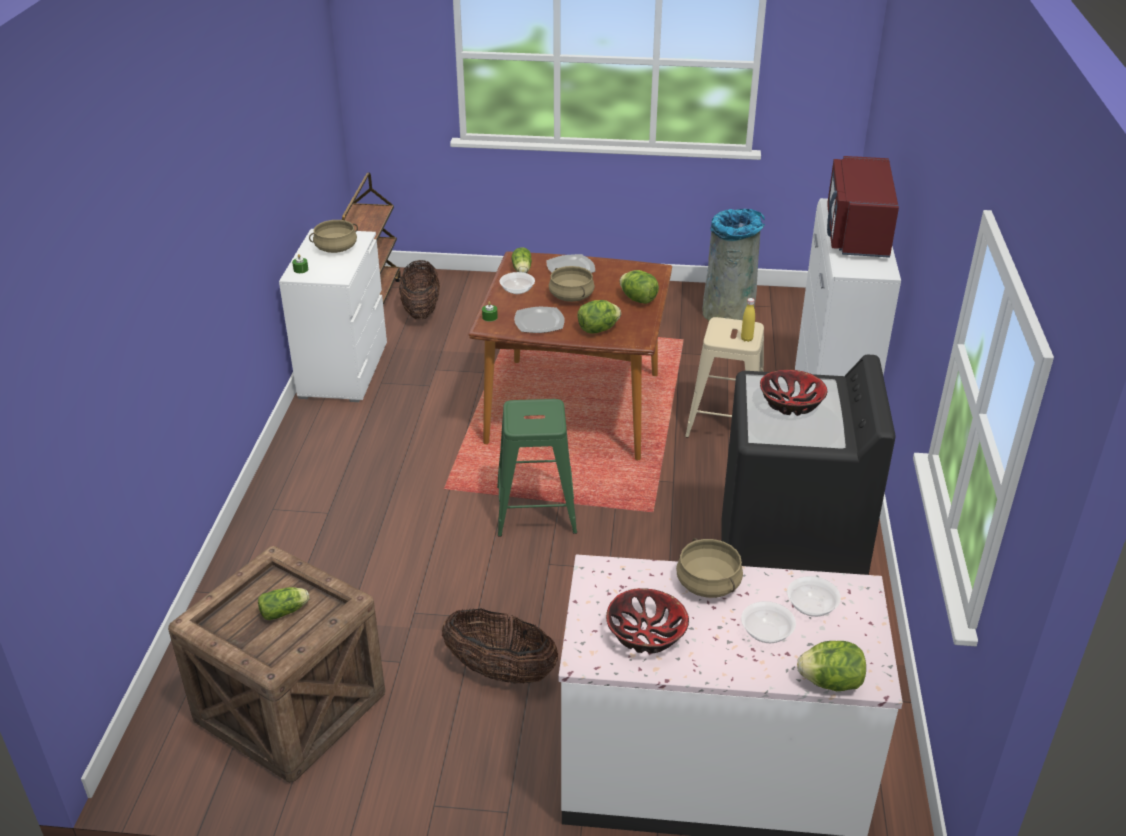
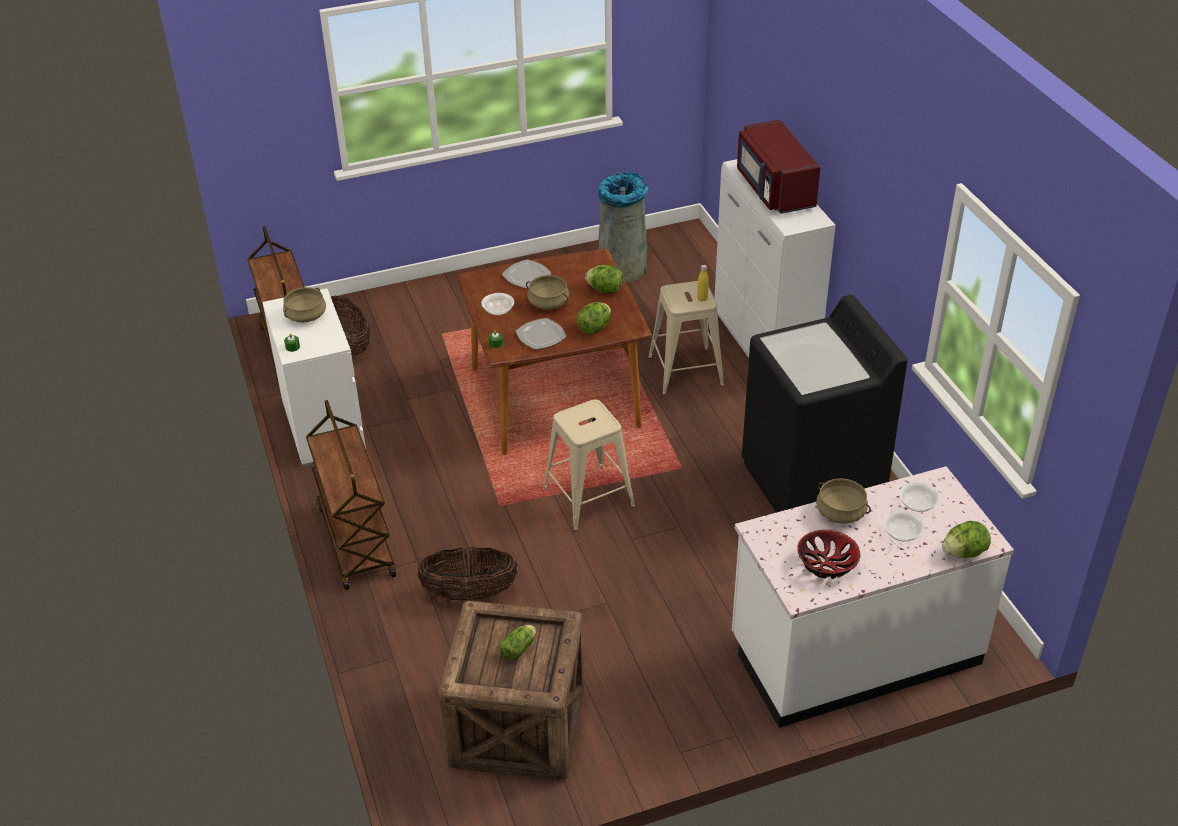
camera: 25 degrees left, 5 degrees up
(288, 476) = (355, 541): none -> brown cart
(500, 671) = (656, 637): basket -> basket (469, 593)
(522, 270) = (486, 290): lettuce -> none
(536, 509) = (588, 497): green stool -> beige stool
(791, 404) = (809, 353): bowl -> none

